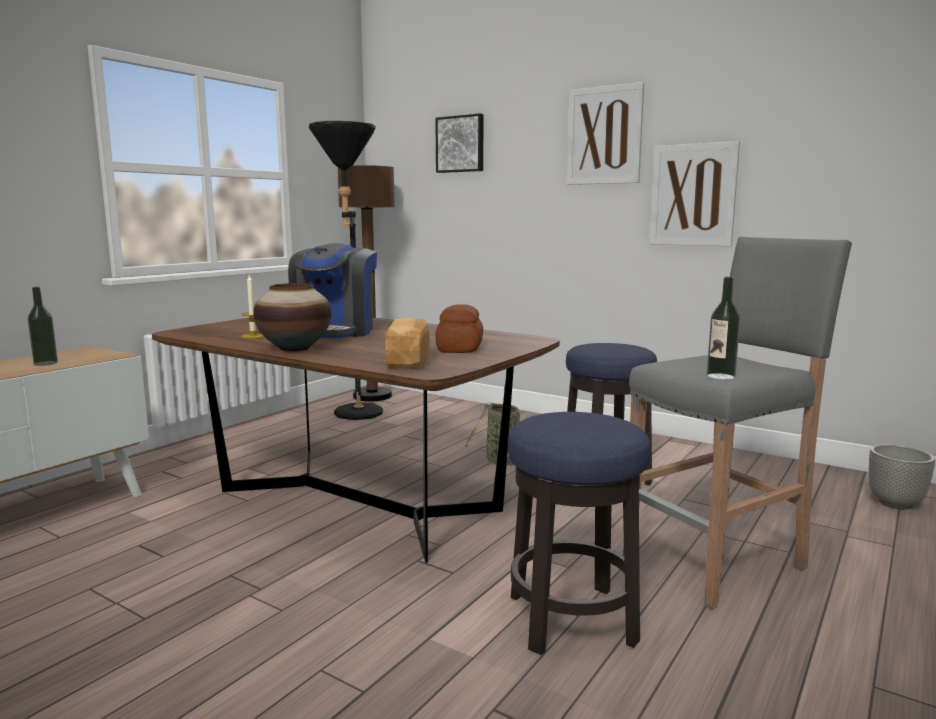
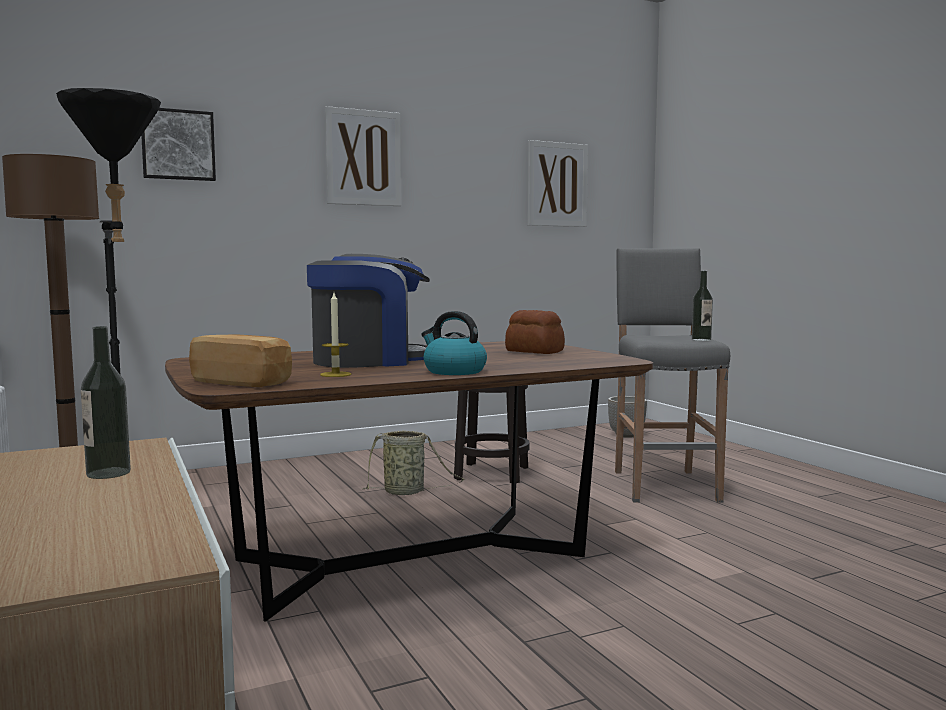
camera: 60 degrees left, 5 degrees down
(294, 349) = (453, 371): vase -> kettle
(335, 331) = (369, 361): coffee machine -> coffee machine turned 60 degrees counterclockwise
(409, 361) = (572, 360): bread -> bread (242, 382)
(571, 619) = (712, 535): stool -> none
(693, 195) = (447, 220): picture -> picture (557, 184)

